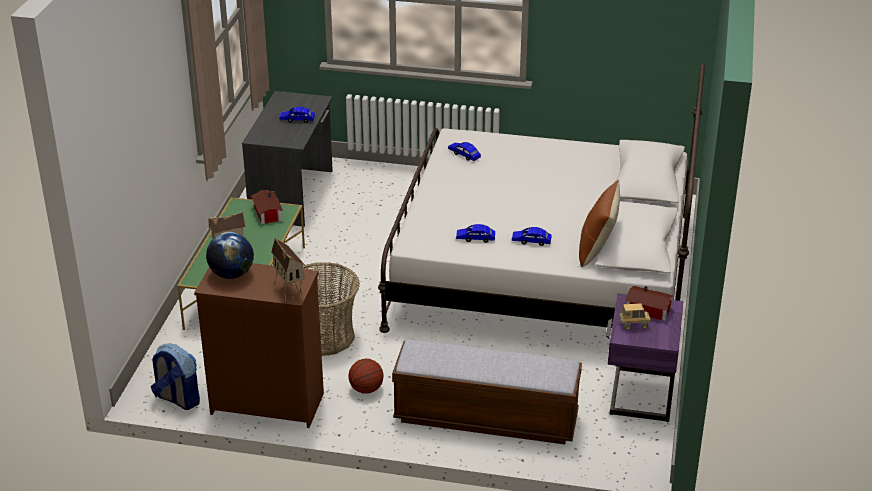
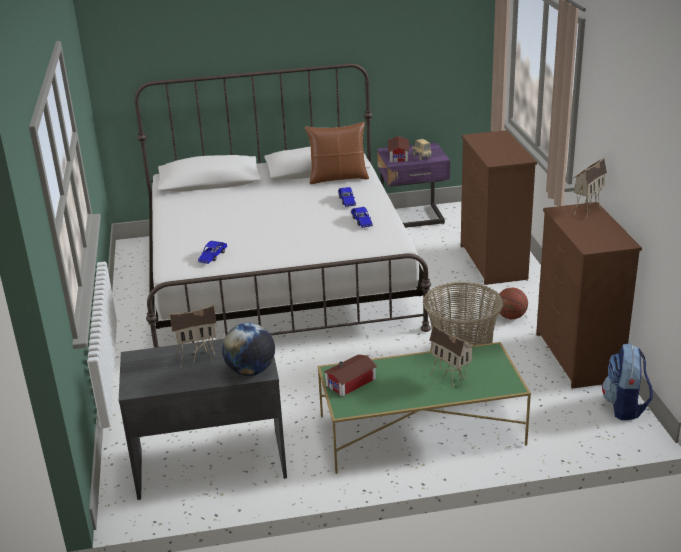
camera: 110 degrees left, 5 degrees down
(231, 274) = (595, 239): globe -> globe (251, 371)
(297, 119) = (197, 357): blue toy car -> toy house
(485, 418) = (492, 263): bench -> brown dresser

